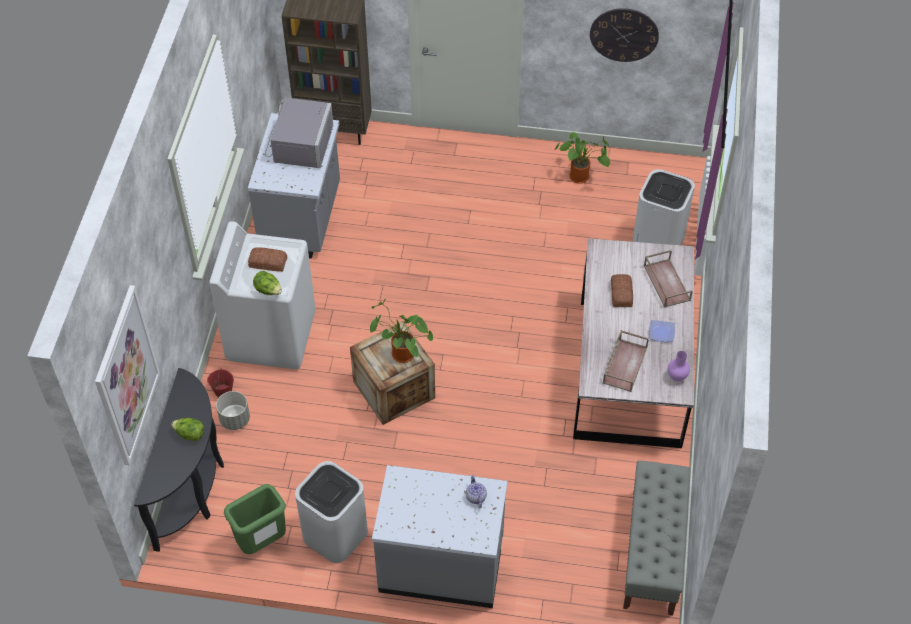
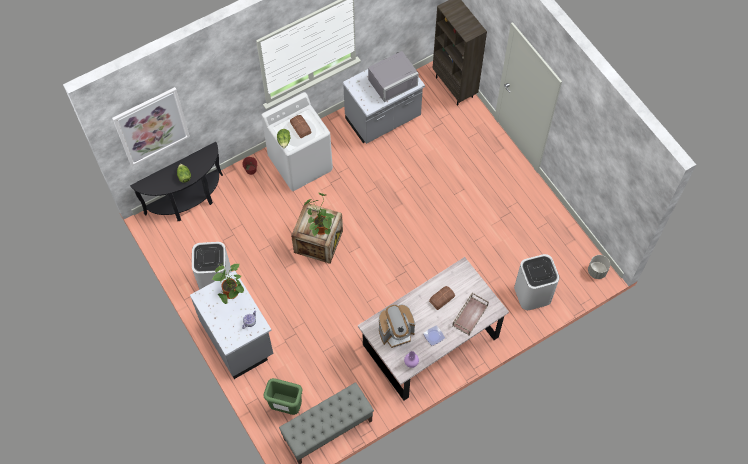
camera: 50 degrees right, 10 degrees up
(235, 420) = (240, 188): grey planter -> grey planter (596, 271)
(262, 542) = (185, 253): green trash can -> green trash can (285, 406)
(581, 177) = (540, 224): potted plant -> potted plant (232, 293)
(624, 34) = (595, 168): wall clock -> none
(624, 364) = (396, 332): brown tray -> coffee machine

